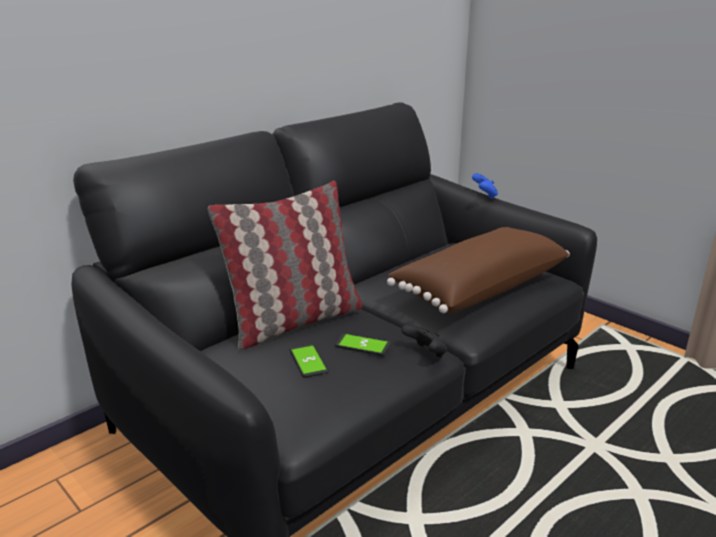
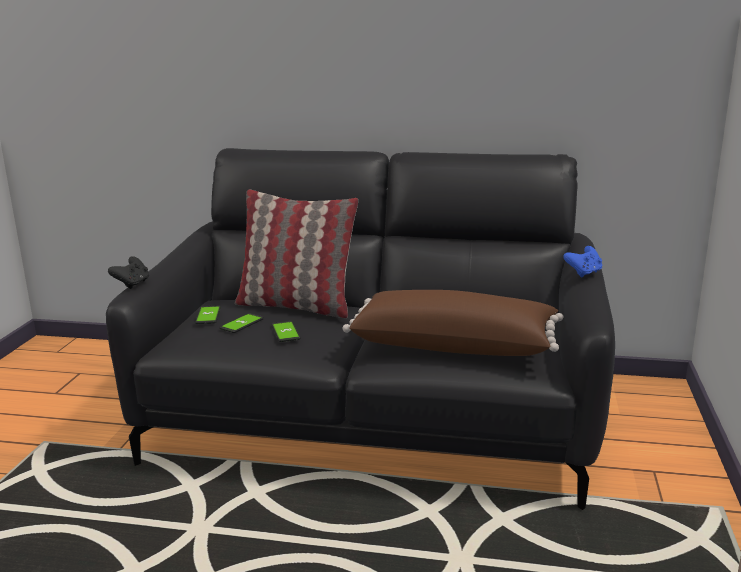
camera: 55 degrees right, 5 degrees down
(252, 374) = (208, 315): none -> phone
(425, 353) = (310, 357): black game controller -> black game controller (132, 284)

